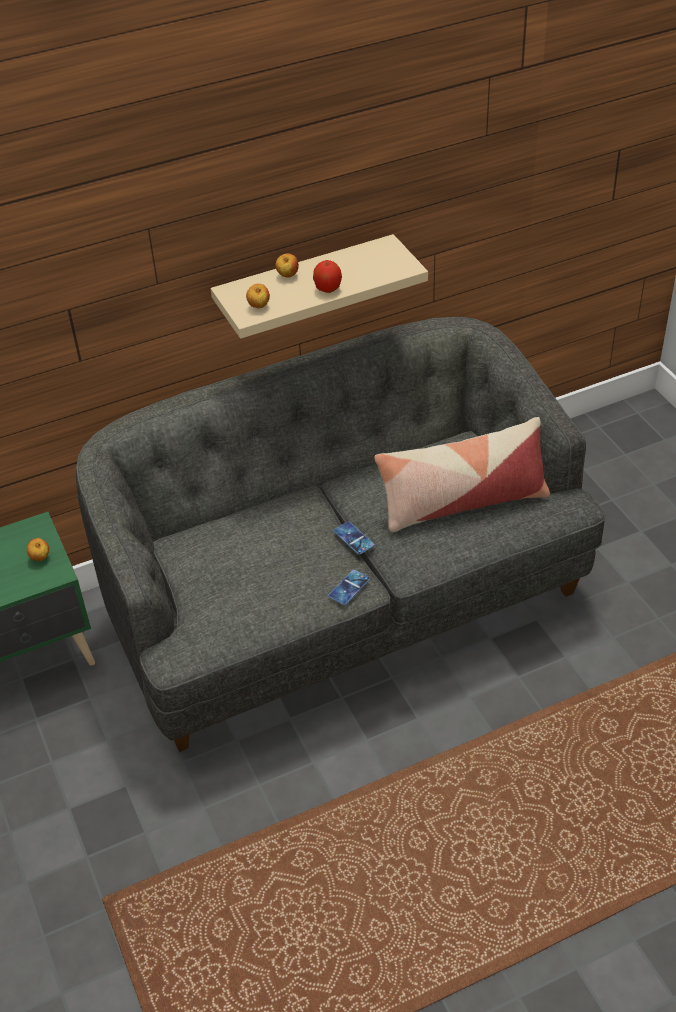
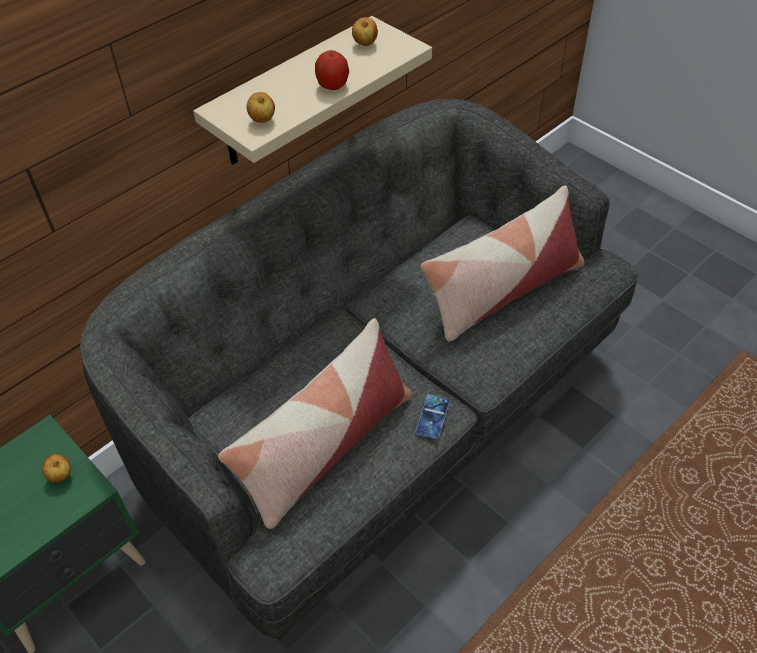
camera: 20 degrees left, 5 degrees up
(250, 588) = (326, 447): none -> pillow
(287, 276) = (278, 80): apple -> apple (365, 44)
(353, 538) = (410, 358): phone -> none

